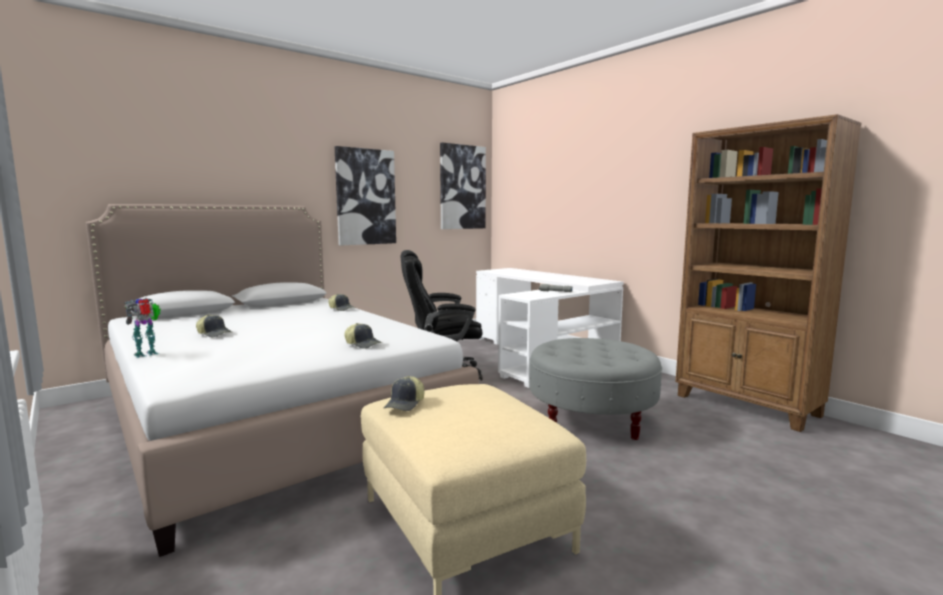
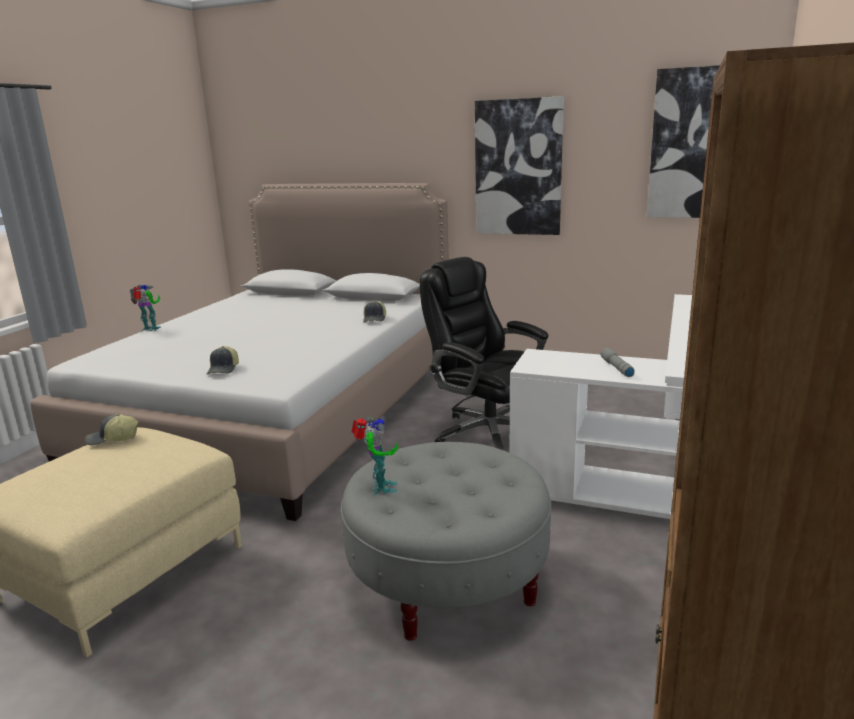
camera: 60 degrees right, 10 degrees up
(215, 334) = (223, 322): cap -> none
(587, 360) = (380, 488): none -> toy robot

